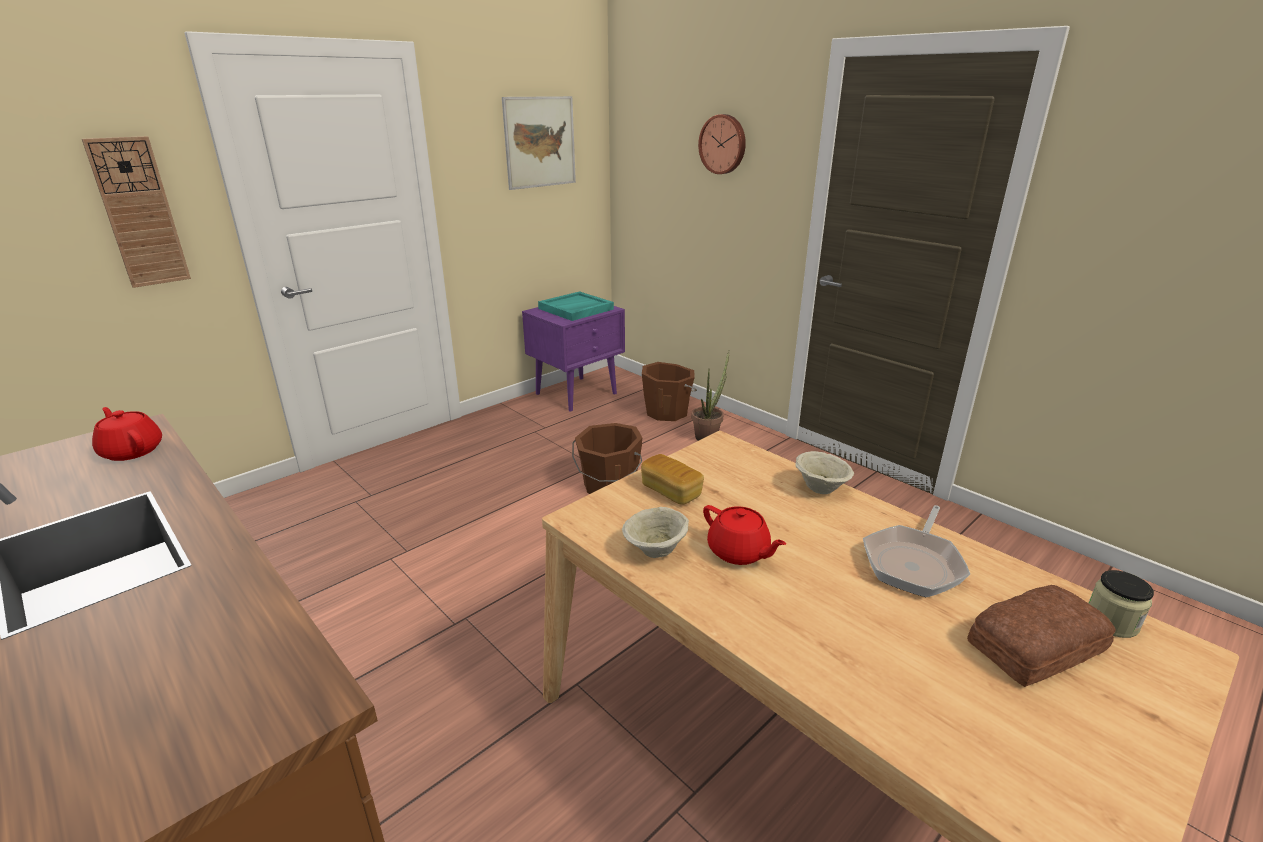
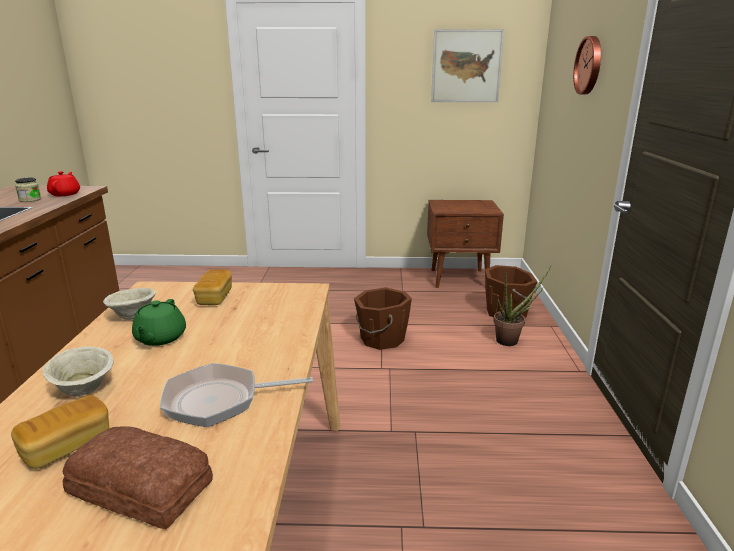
camera: 45 degrees right, 5 degrees down
(139, 213) = (187, 91): wall clock -> none
(576, 309) = (466, 206): turquoise tray -> none
(577, 393) = (460, 279): purple nightstand -> brown nightstand
(739, 552) = (160, 338): red teapot -> green teapot
(819, 488) = (291, 336): beige bowl -> beige bowl (85, 389)
(934, 669) = (67, 446): none -> bread
(1111, 622) = (224, 524): jar -> jar (30, 200)

